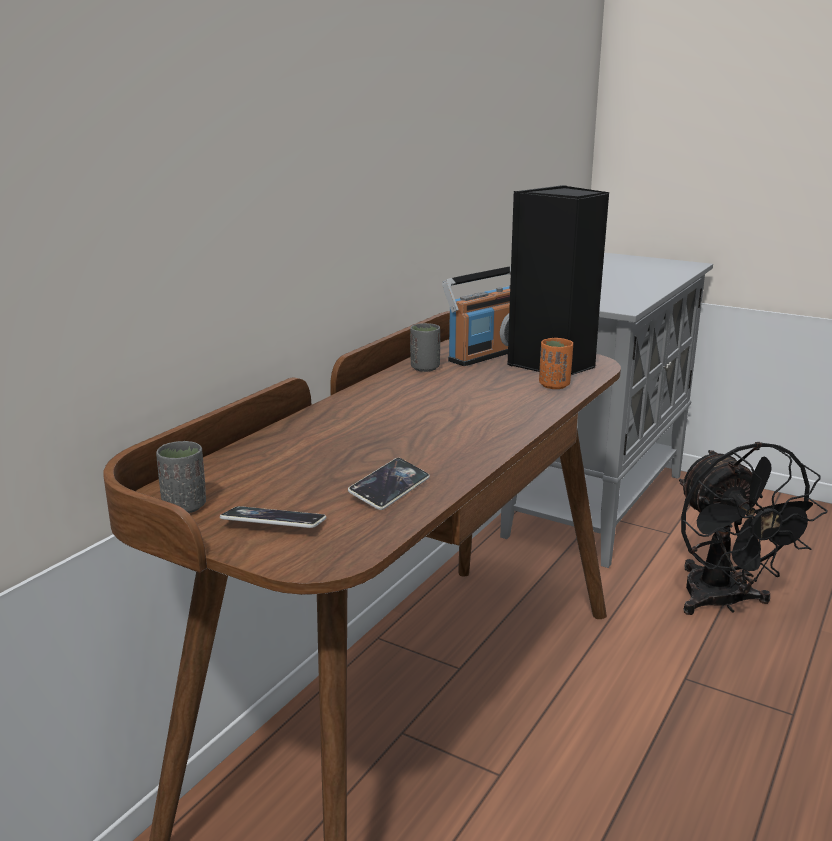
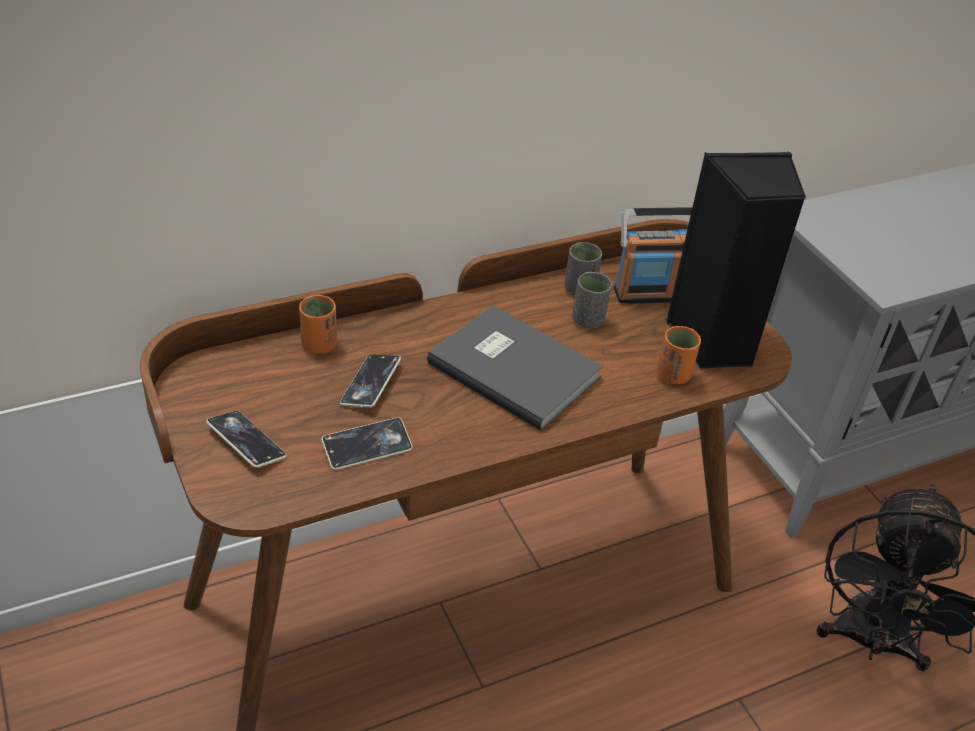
camera: 30 degrees right, 20 degrees up
(185, 506) = (207, 389): grey cup -> grey cup (588, 320)
(257, 450) = (319, 345): none -> orange cup
(337, 456) = (370, 384): none -> phone
(439, 414) = (514, 367): none -> grey book

